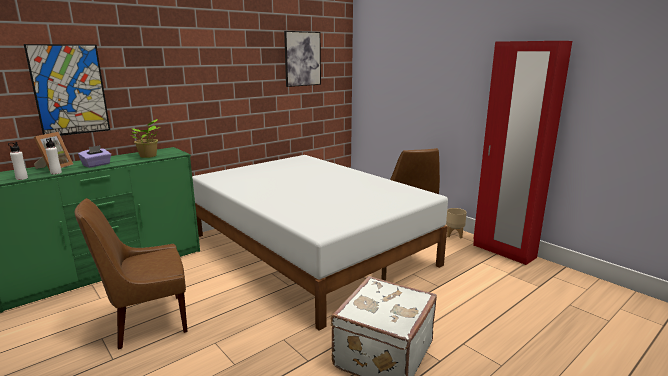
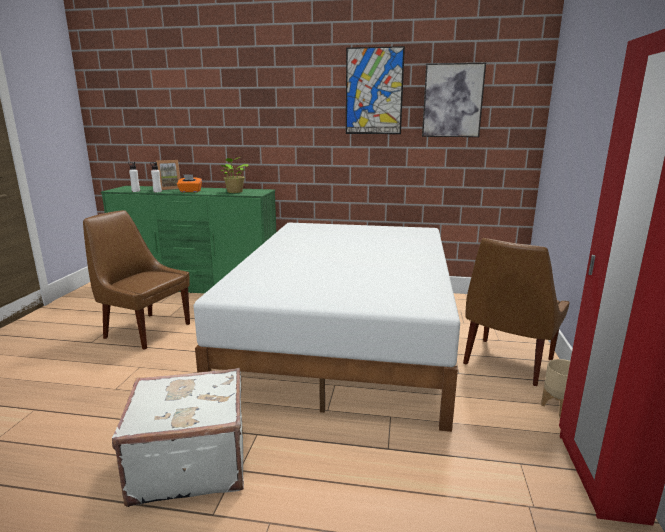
camera: 50 degrees right, 0 degrees up
(70, 90) = (195, 126): picture -> picture (374, 91)
(97, 165) = (190, 191): purple tissue box -> orange tissue box

